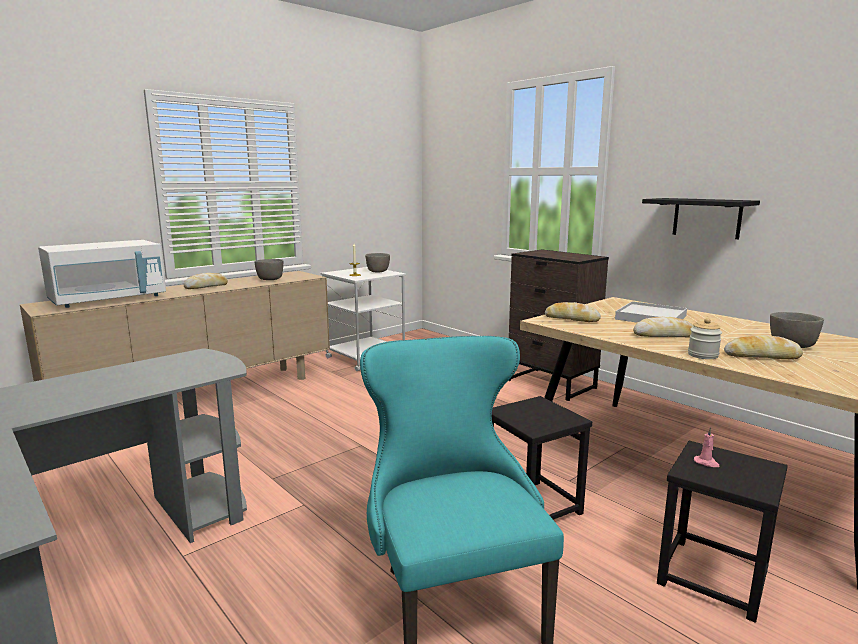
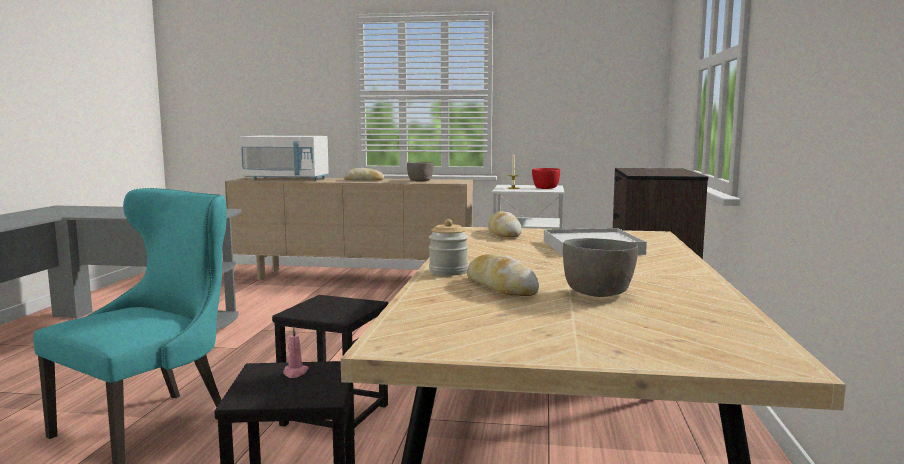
camera: 50 degrees right, 5 degrees down
(378, 271) = (545, 188): grey bowl -> red bowl
(664, 335) = (511, 256): bread -> none
(706, 218) = (797, 110): black shelf -> none

